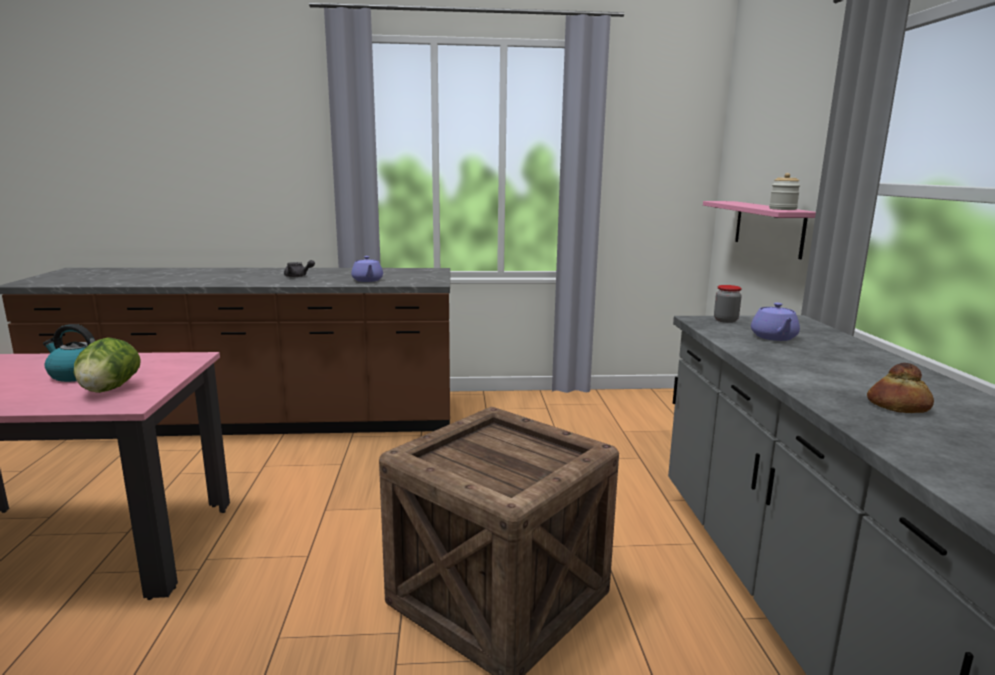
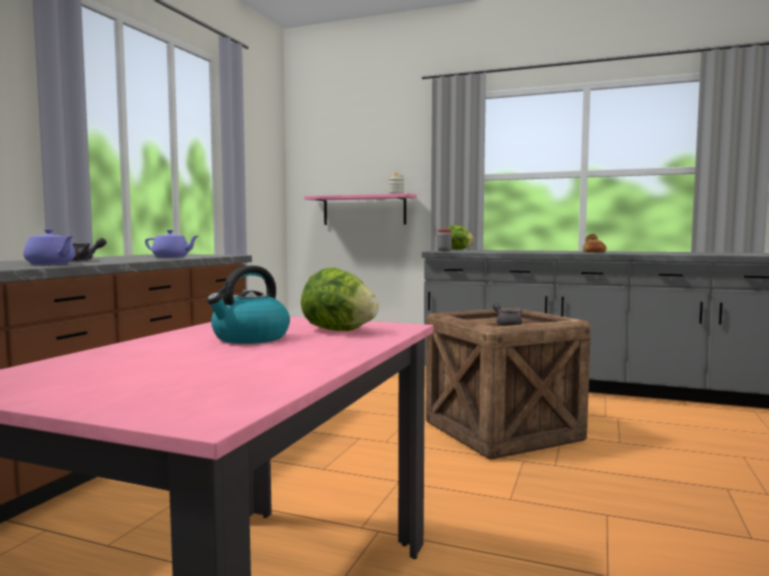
camera: 65 degrees left, 10 degrees down
(486, 460) = (507, 324): none -> grey teapot
(774, 337) = (485, 251): purple teapot -> purple teapot (51, 264)
(801, 321) = (457, 249): none -> lettuce

